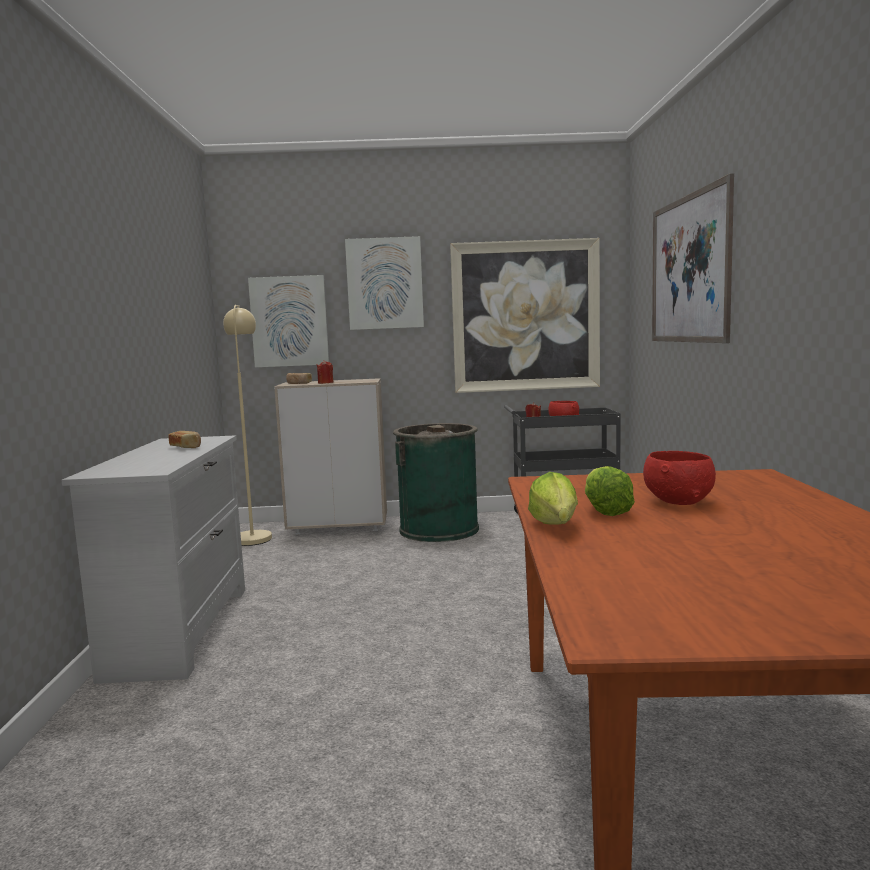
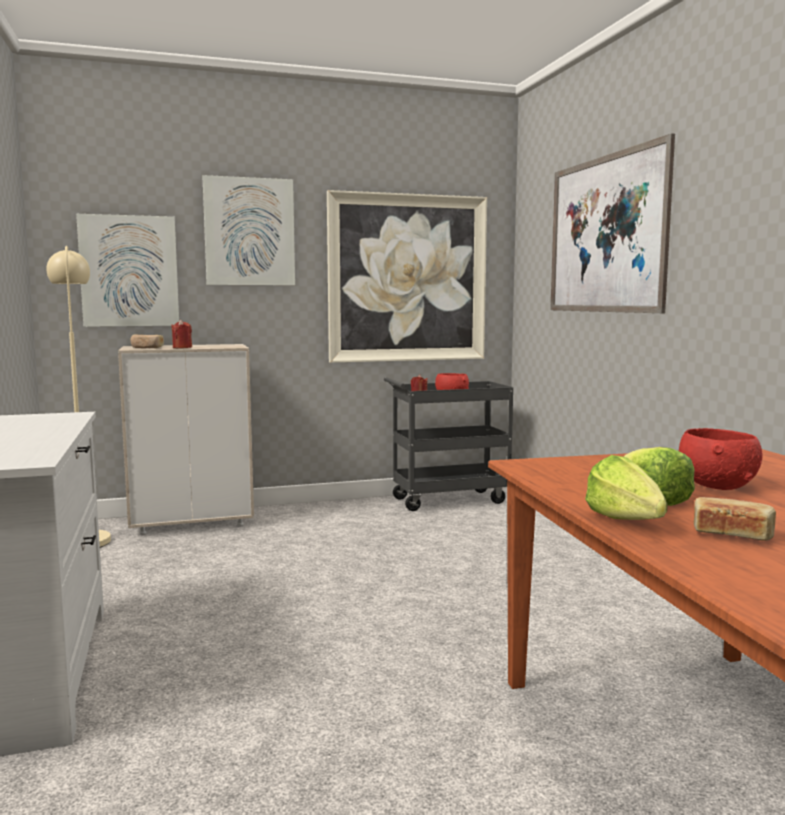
camera: 15 degrees left, 0 degrees up
(186, 447) = (40, 427): bread -> bread (732, 534)
(439, 529) = (317, 521): green trash can -> none

